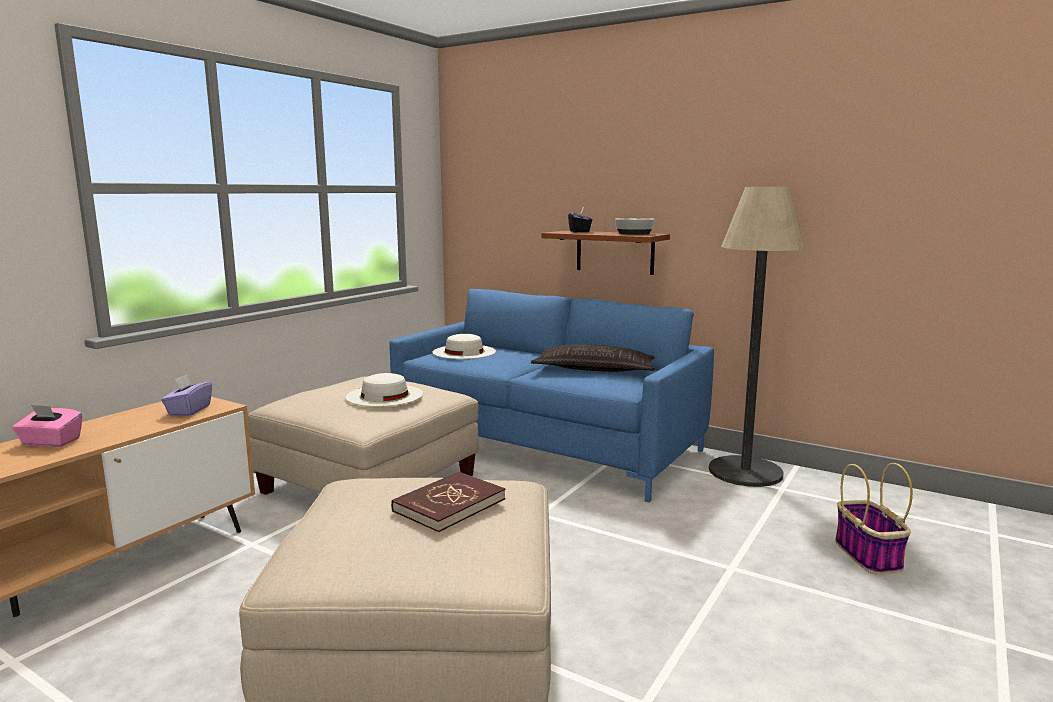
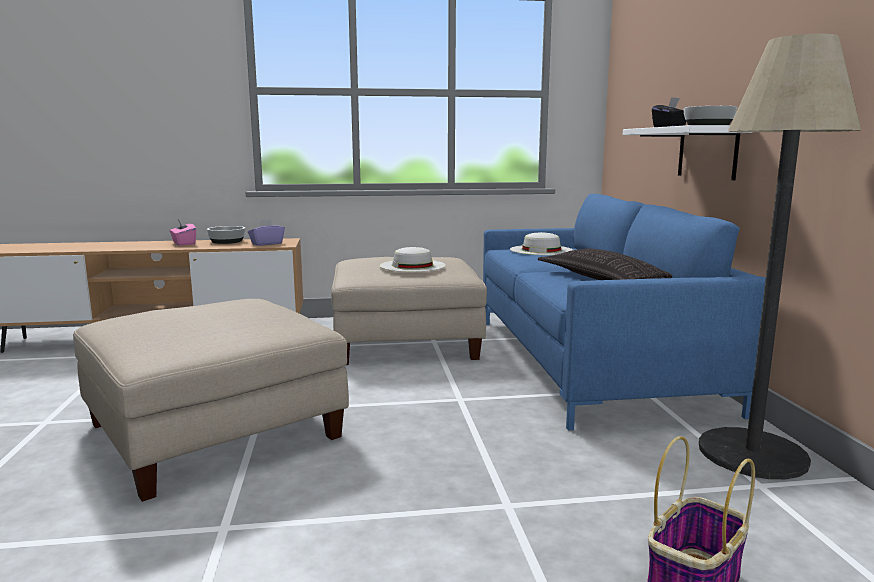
camera: 50 degrees right, 0 degrees up
(111, 421) = (227, 241): none -> bowl
(449, 505) = (235, 319): red book -> none
(615, 252) = (707, 152): brown shelf -> white shelf

